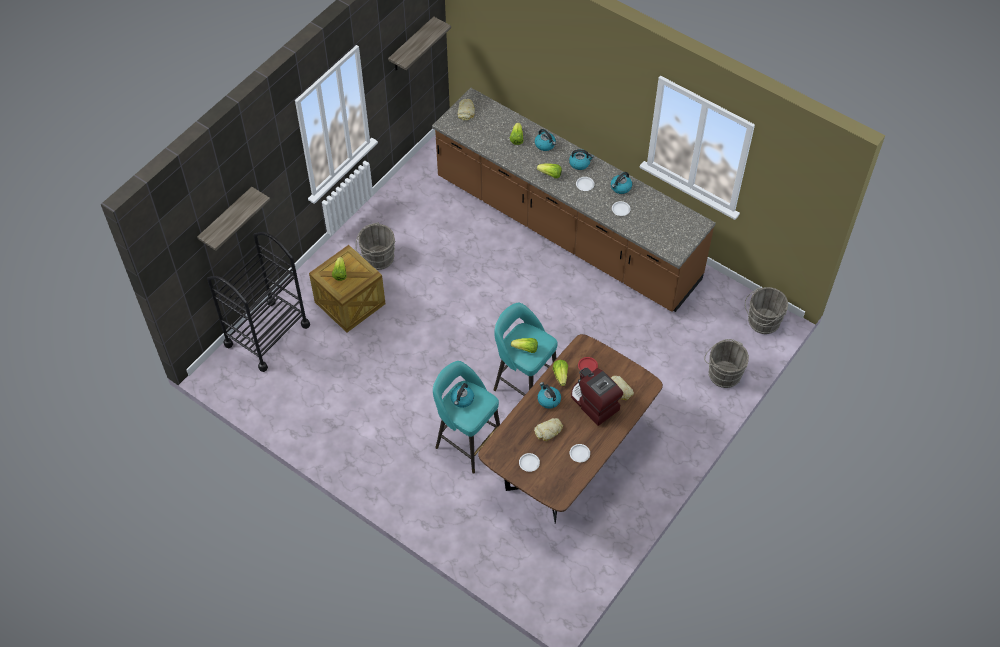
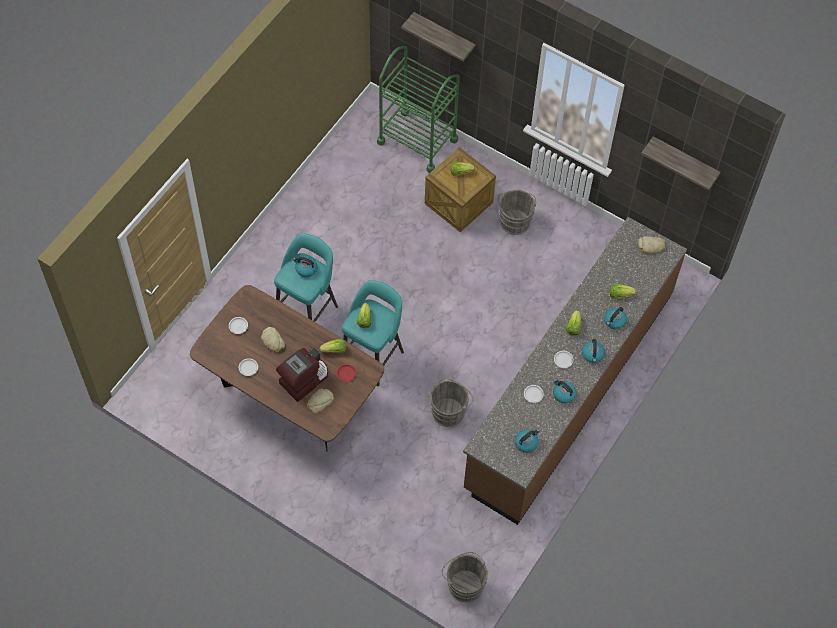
camera: 85 degrees right, 5 degrees up
(267, 335) = (417, 141): black cart -> green cart
(548, 400) = (307, 340): kettle -> kettle (526, 443)
(722, 373) = (397, 541): grey bucket -> grey bucket (449, 411)

